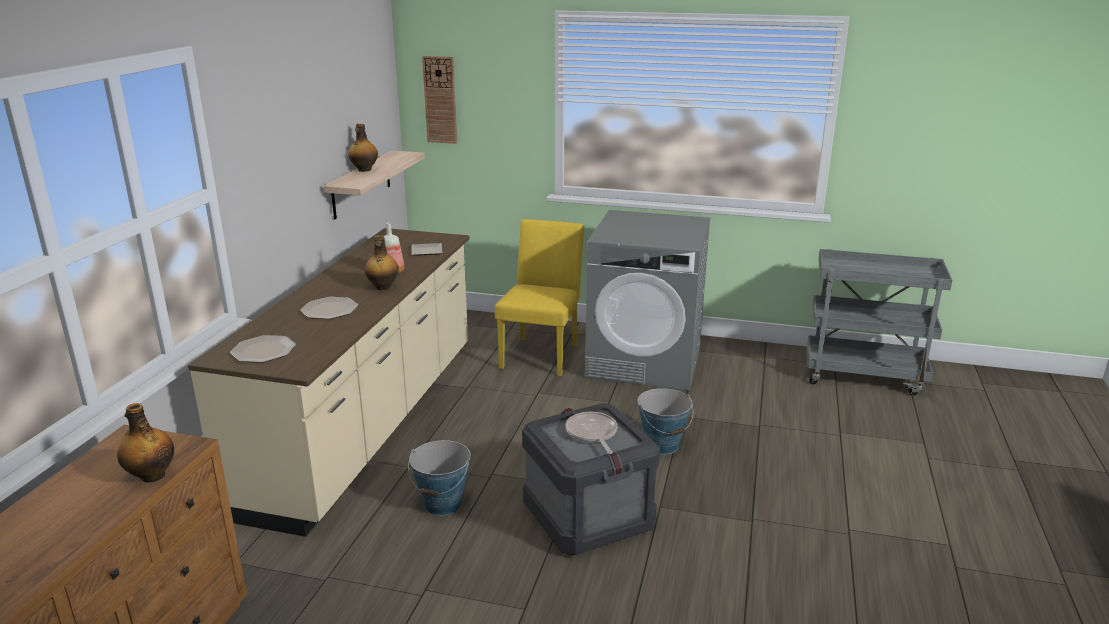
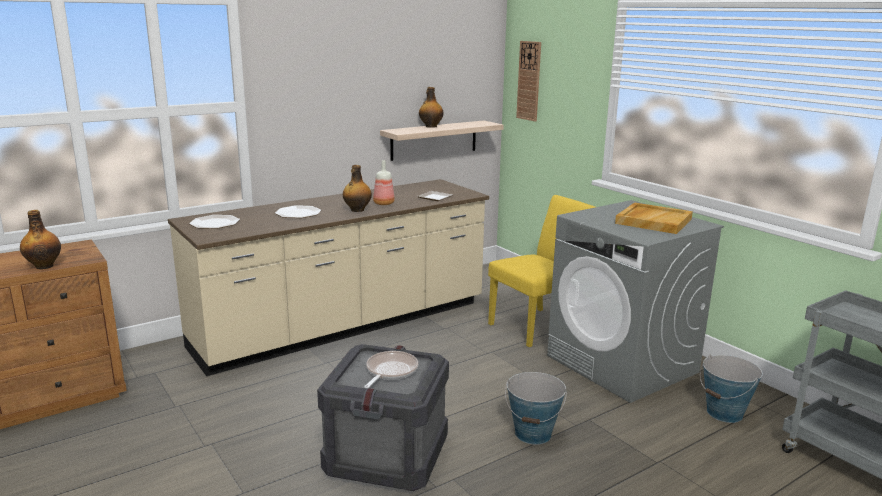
camera: 40 degrees right, 5 degrees down
(443, 504) = (307, 396): bucket -> bucket (724, 413)
(662, 226) = (653, 221): none -> beige tray

